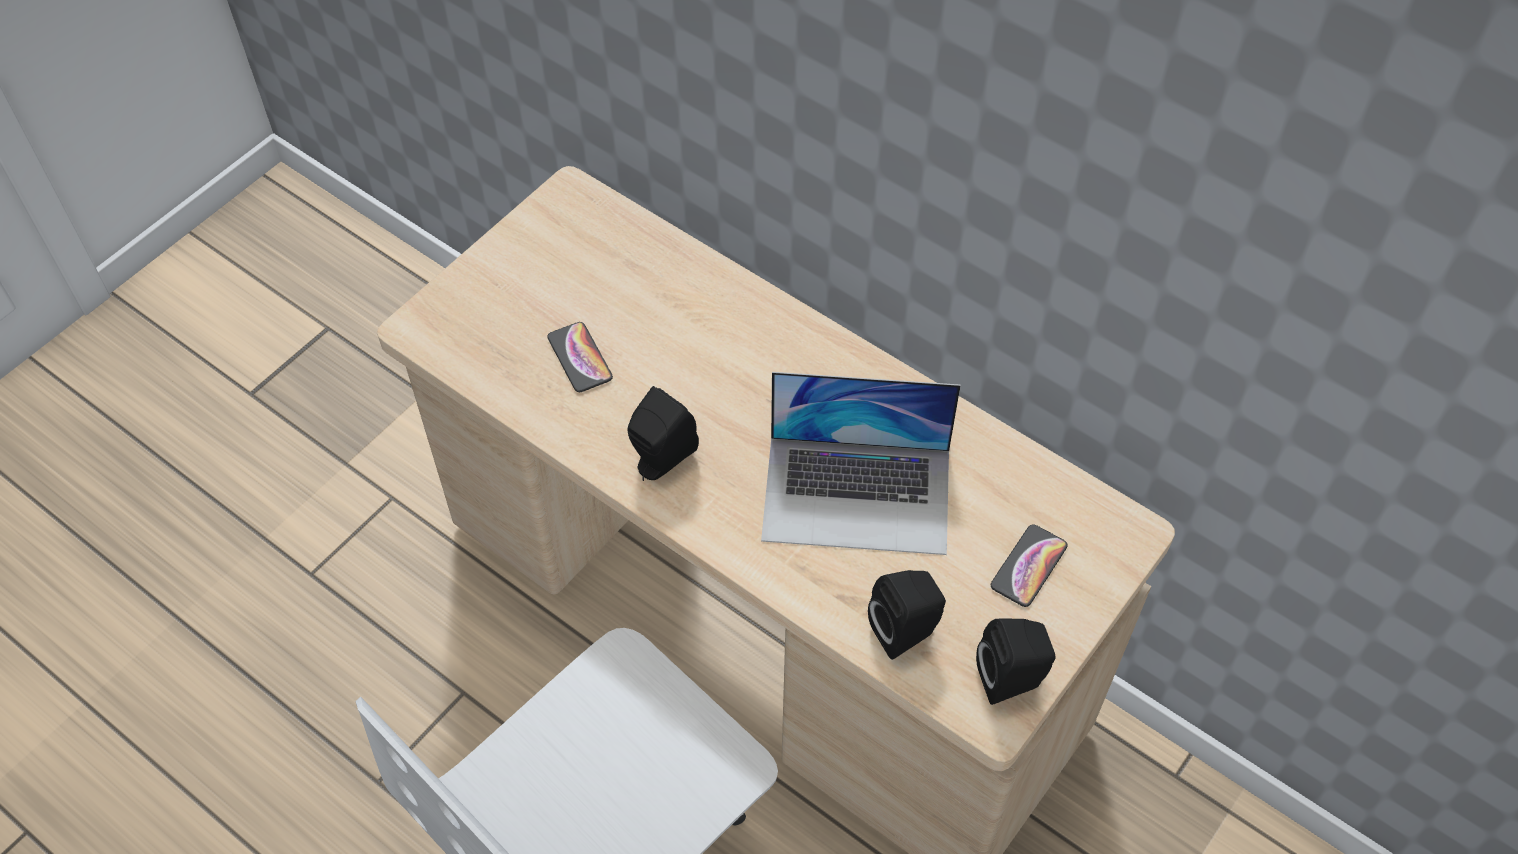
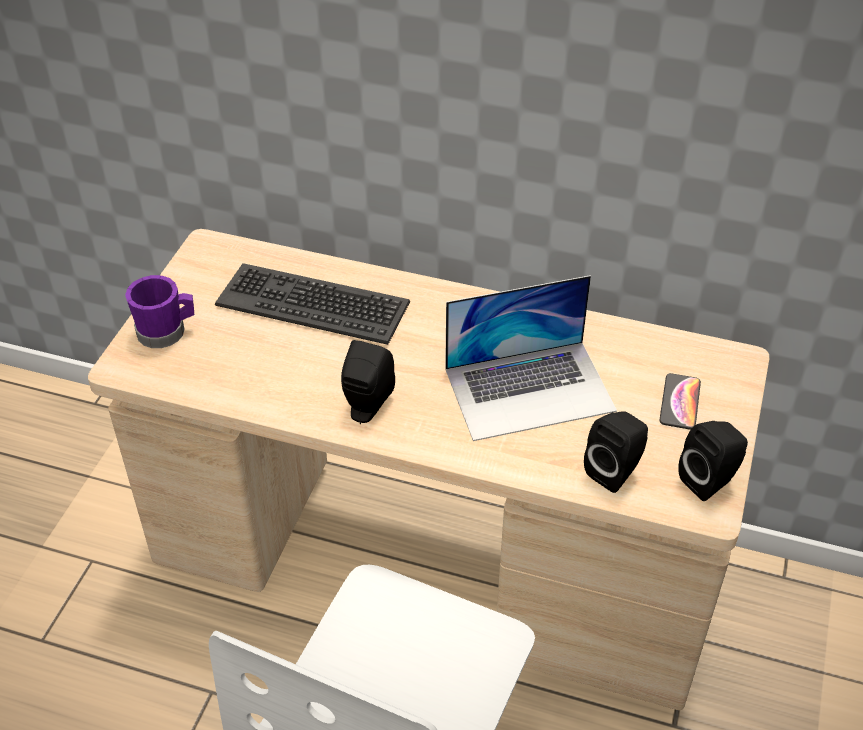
camera: 20 degrees left, 10 degrees down
(482, 296) = (167, 332): none -> purple mug
(579, 358) = (267, 354): phone -> none
(658, 305) = (313, 303): none -> keyboard

